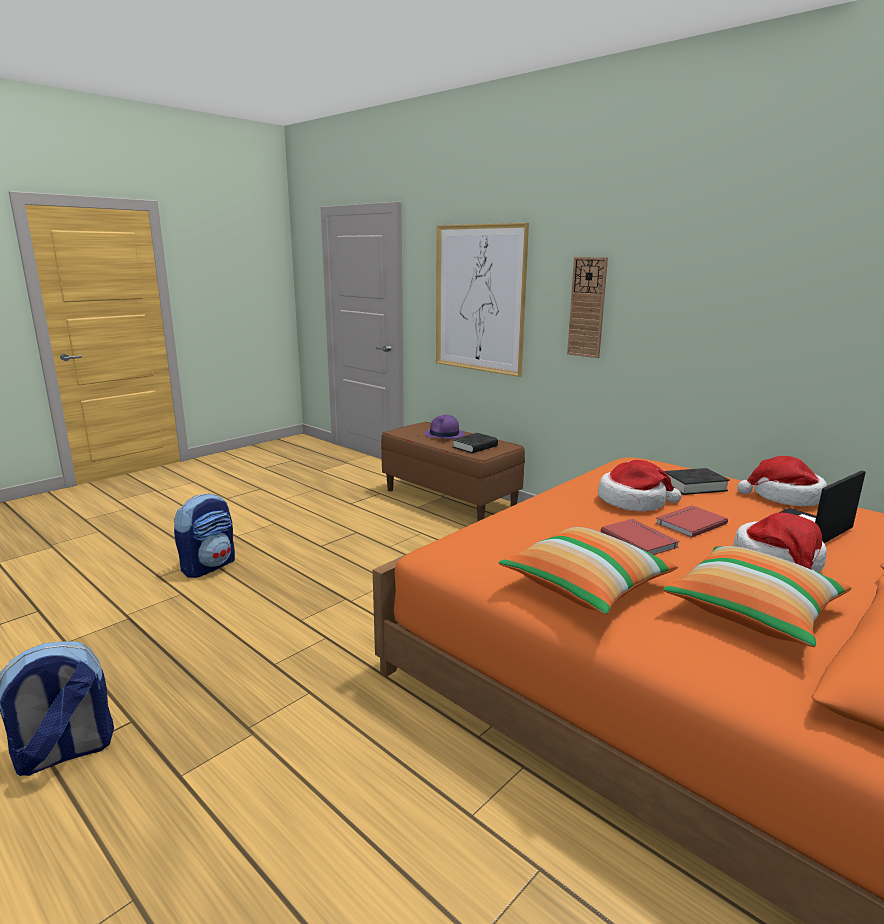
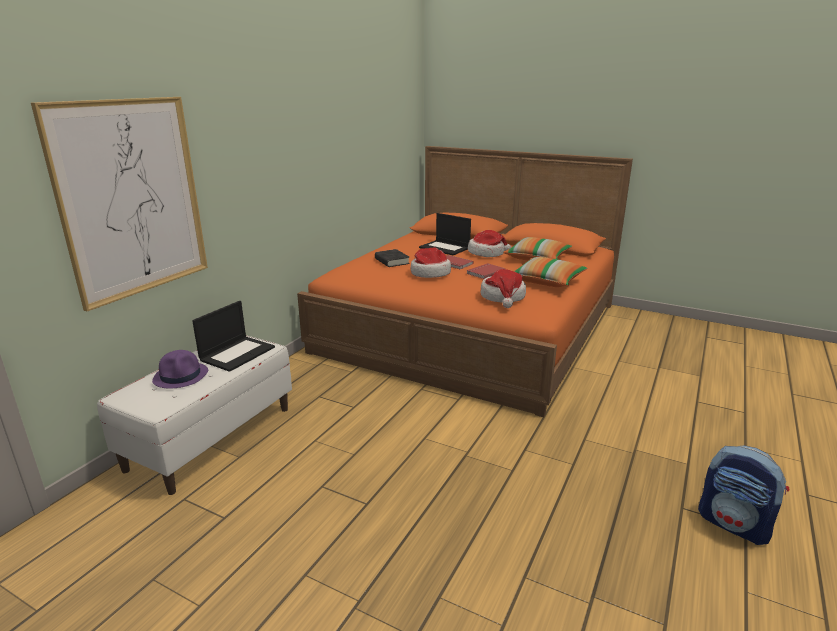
camera: 105 degrees left, 5 degrees up
(209, 566) = (454, 585): backpack -> none
(450, 499) = (211, 437): brown bench -> white bench
(475, 447) = (237, 353): black book -> laptop
(587, 307) = (249, 176): wall clock -> none
(784, 497) = (398, 247): hat -> hat (503, 297)

